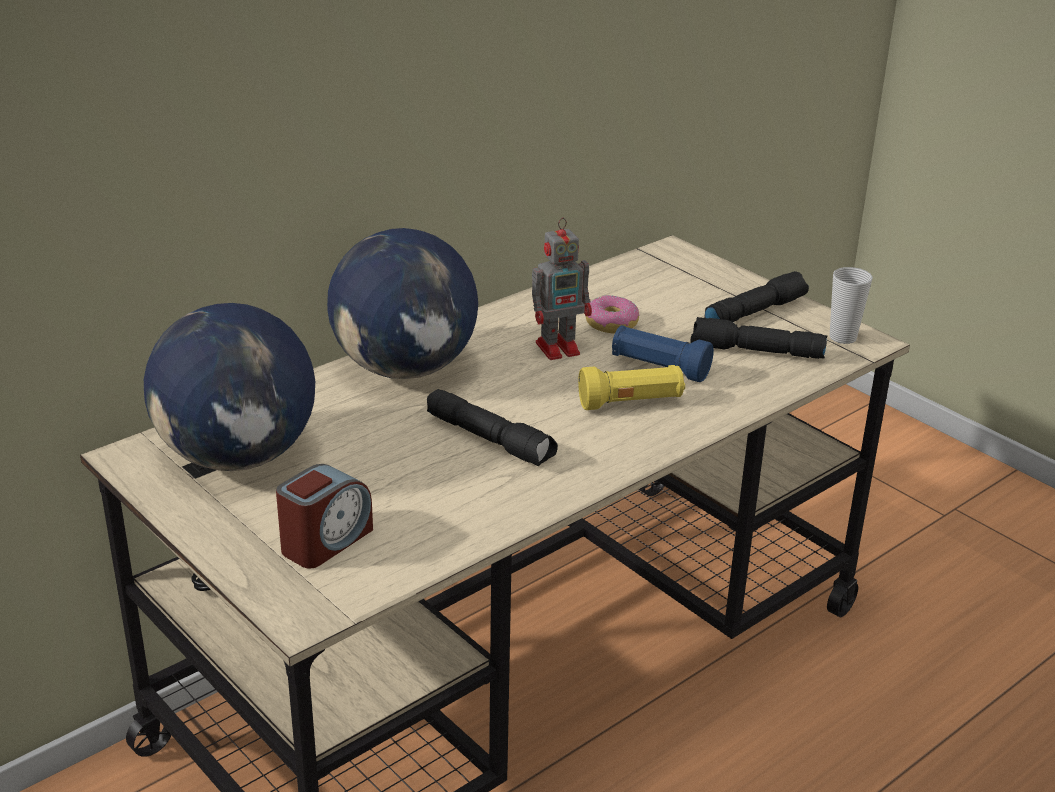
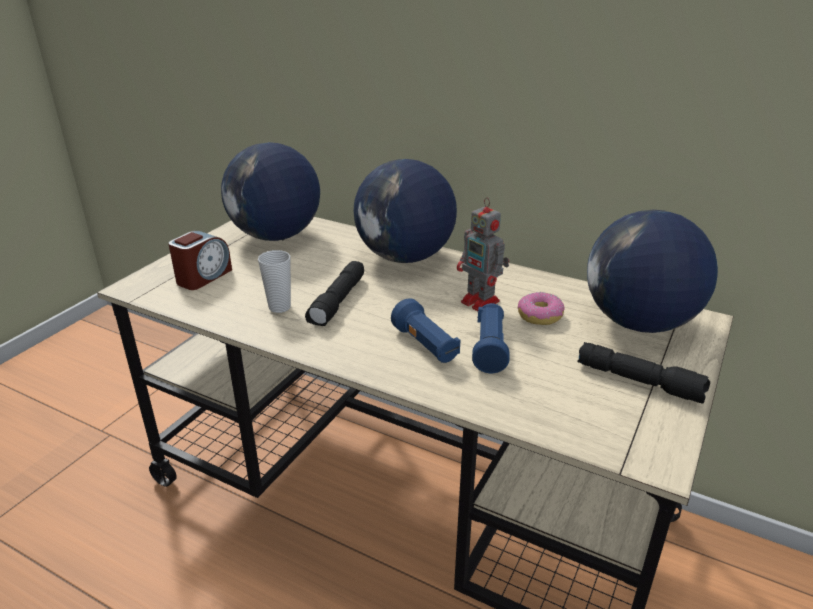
camera: 70 degrees right, 0 degrees up
(326, 541) = (203, 277): alarm clock -> alarm clock turned 75 degrees counterclockwise
(631, 403) = (426, 346): yellow flashlight -> blue flashlight
(658, 280) = (639, 323): none -> globe
(755, 352) = (564, 393): black flashlight -> none
(843, 337) = (648, 444): cup -> cup (279, 307)

